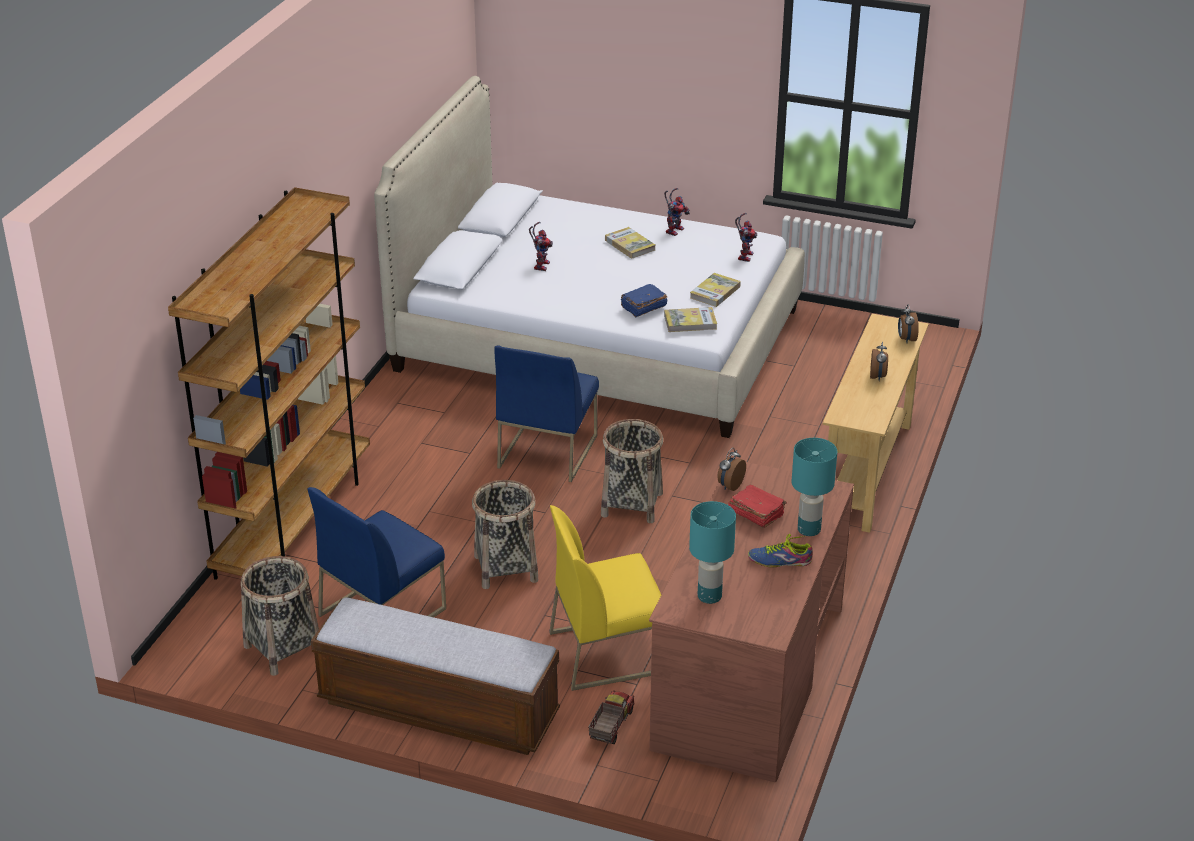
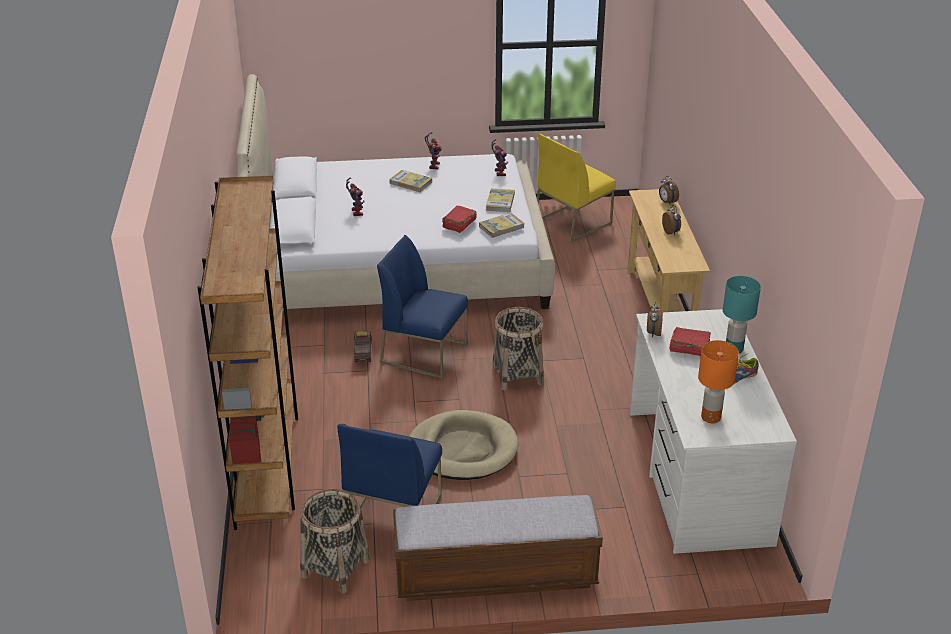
camera: 25 degrees left, 0 degrees up
(506, 568) = (462, 449): basket -> beige dog bed
(547, 451) = (425, 353): blue chair -> blue chair turned 120 degrees clockwise
(607, 651) = (585, 489): yellow chair -> yellow chair (572, 222)
(610, 726) = (631, 544): toy truck -> toy truck (362, 353)
(643, 307) = (459, 224): blue book -> red book
(709, 596) = (710, 417): turquoise table lamp -> orange table lamp
(748, 677) = (697, 476): brown desk -> white desk

